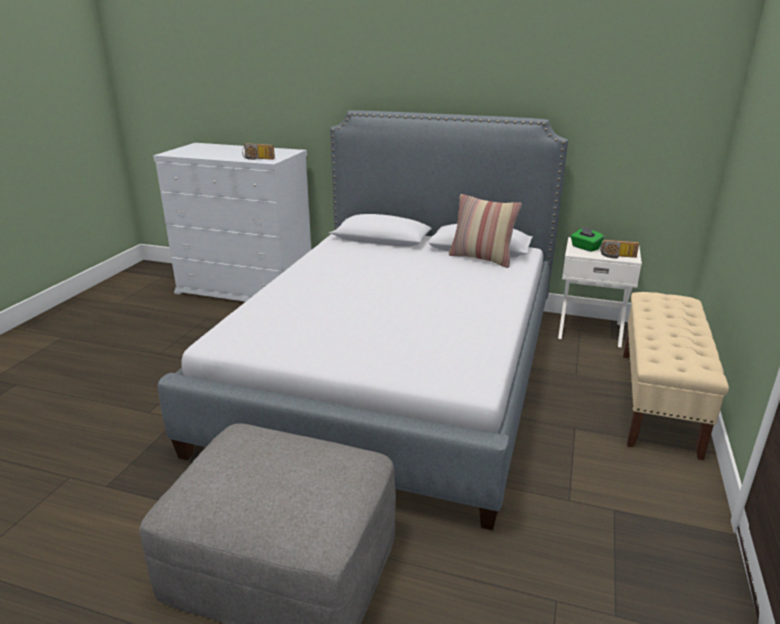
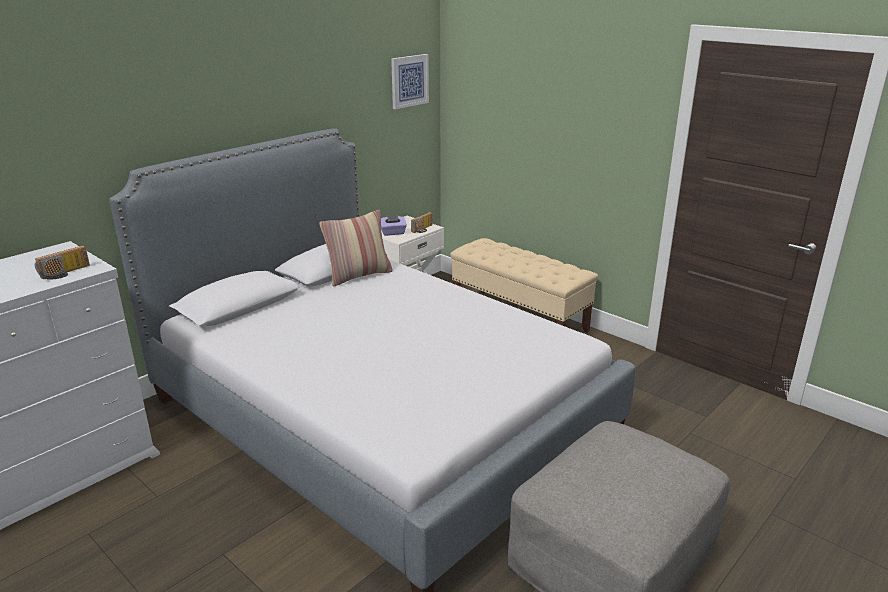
camera: 65 degrees left, 0 degrees up
(585, 248) = (393, 233): green tissue box -> purple tissue box
(681, 88) = (409, 81): none -> picture

